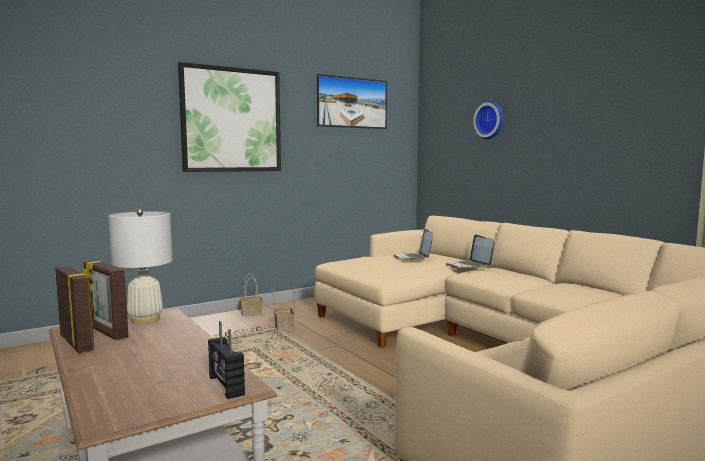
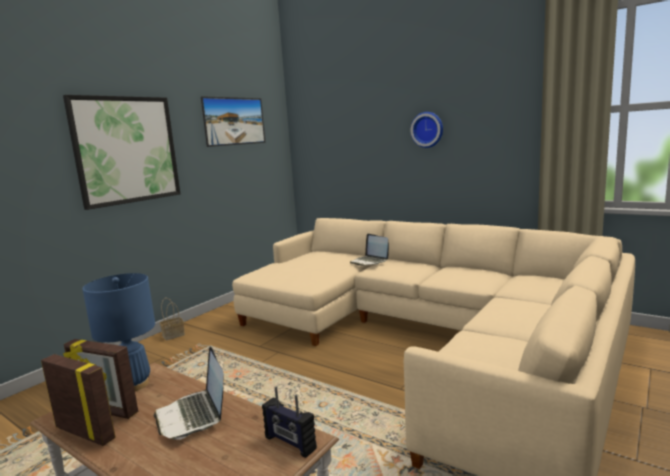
camera: 20 degrees left, 5 degrees up
(145, 320) = (134, 385): white table lamp -> blue table lamp
(284, 327) = (216, 344): basket -> none
(413, 258) = (319, 260): laptop -> laptop (193, 415)
(490, 120) = (360, 132): wall clock -> wall clock (427, 129)

